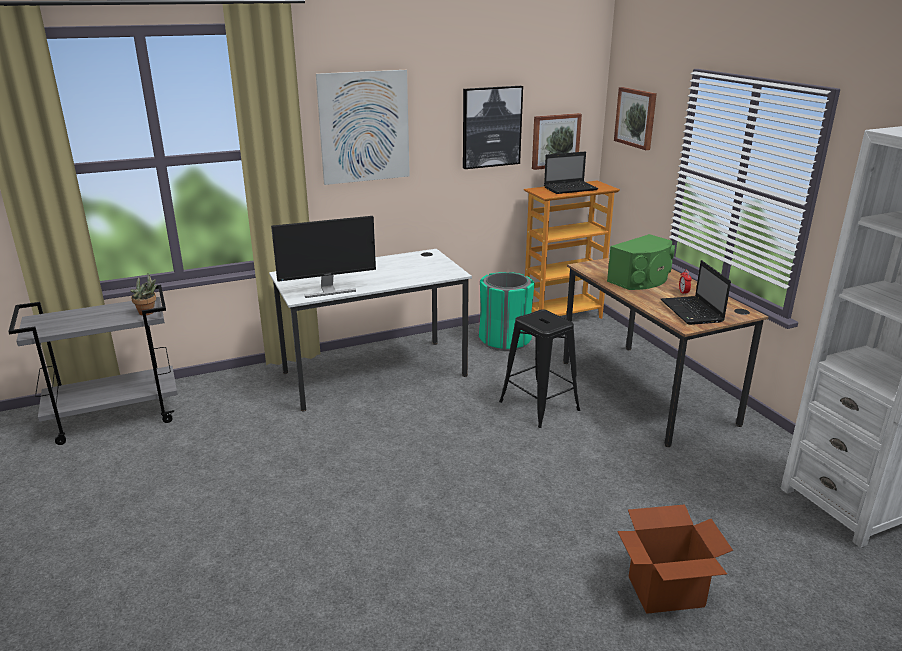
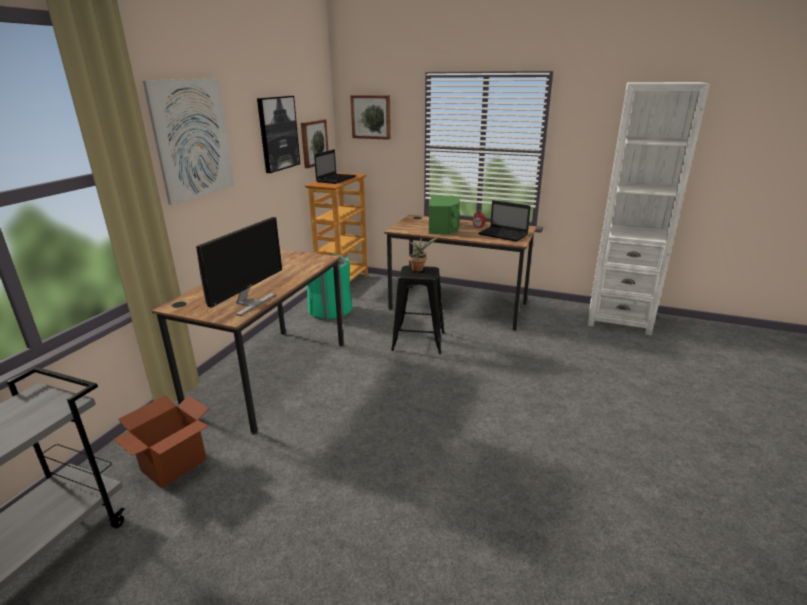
camera: 45 degrees left, 0 degrees up
(148, 312) = (60, 402): potted plant -> potted plant (419, 269)
(374, 374) = (271, 375): white desk -> brown desk
(665, 592) = (636, 403): cardboard box -> cardboard box (173, 465)

